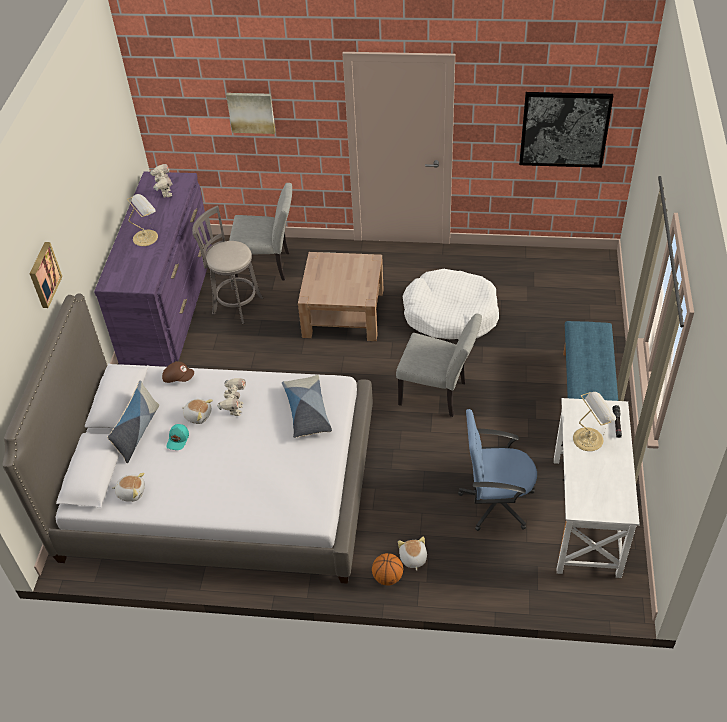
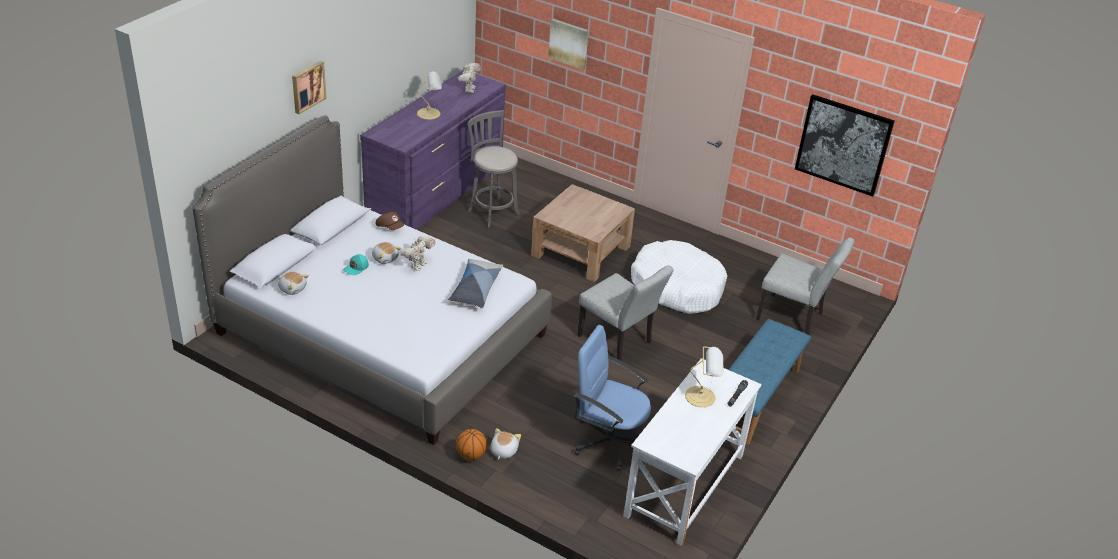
camera: 20 degrees right, 10 degrees down
(137, 432) = (328, 251): pillow -> none
(268, 266) = (541, 194): grey chair -> grey chair (795, 318)

